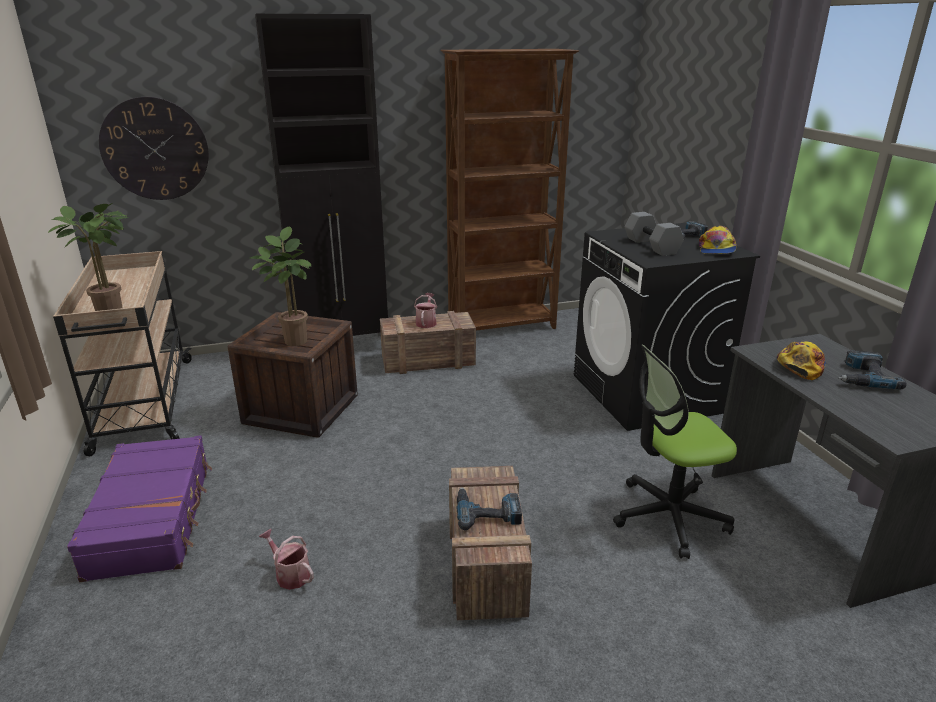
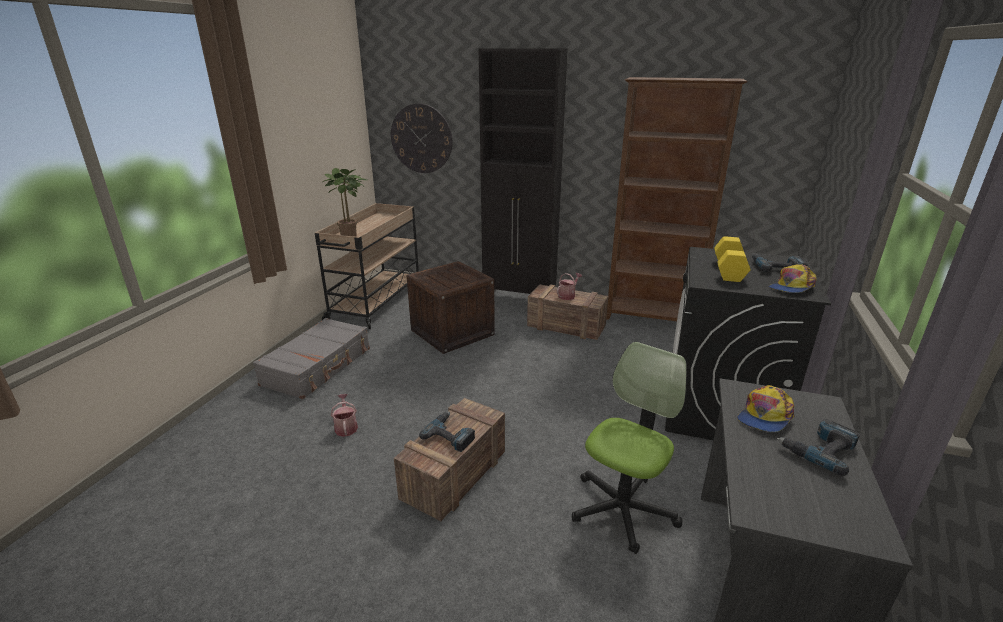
camera: 35 degrees right, 0 degrees up
(153, 518) = (318, 367): purple suitcase -> grey suitcase
(292, 340) = (446, 282): potted plant -> none
(650, 246) = (727, 270): grey dumbbell -> yellow dumbbell
(669, 516) = (622, 509): office chair -> office chair turned 105 degrees clockwise
(801, 365) = (764, 416): cap -> cap turned 150 degrees clockwise

